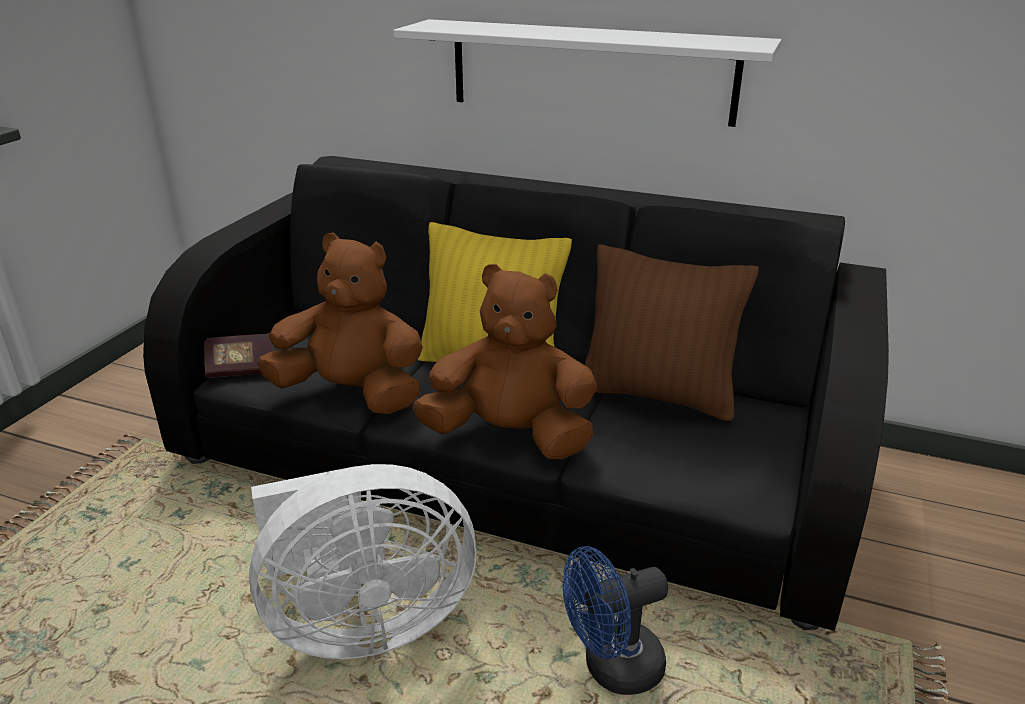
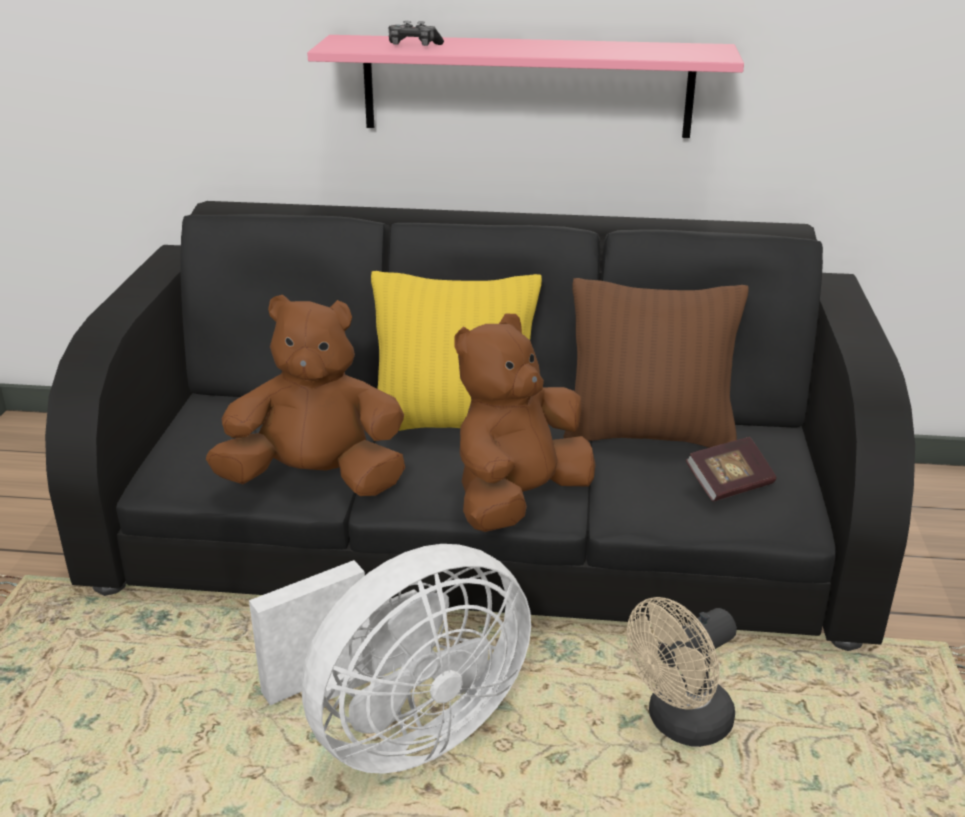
camera: 15 degrees left, 0 degrees up
(242, 368) = (165, 470): book -> book (729, 484)
(485, 29) = (413, 46): none -> game controller
(510, 436) = (518, 500): brown plush toy -> brown plush toy turned 45 degrees counterclockwise
(590, 71) = (527, 86): white shelf -> pink shelf
(612, 668) = (680, 724): blue fan -> beige fan

